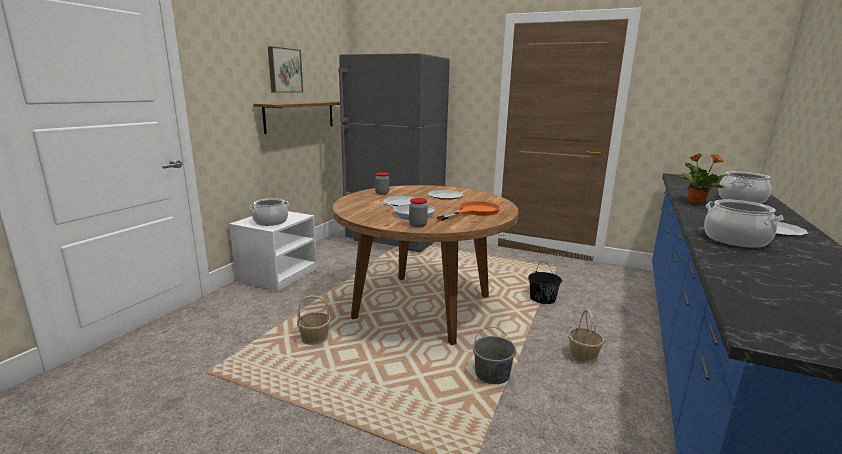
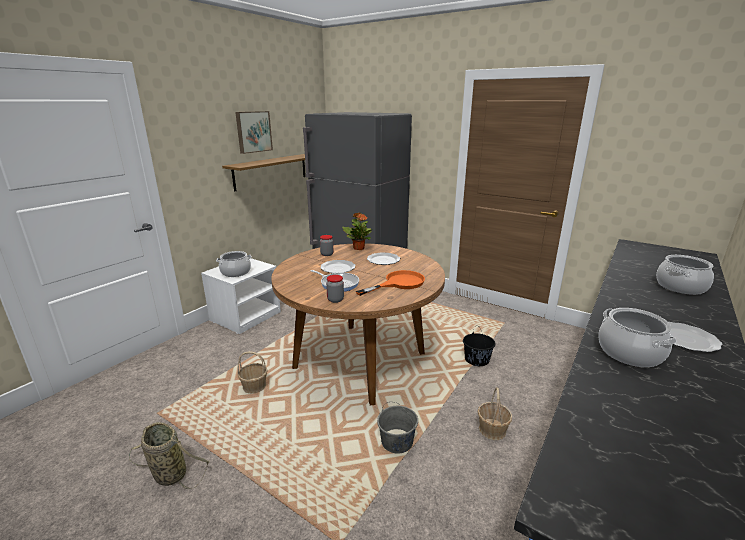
camera: 10 degrees right, 5 degrees up
(244, 429) = (168, 474): none -> basket
(695, 202) = (624, 288): potted plant -> potted plant (358, 248)

